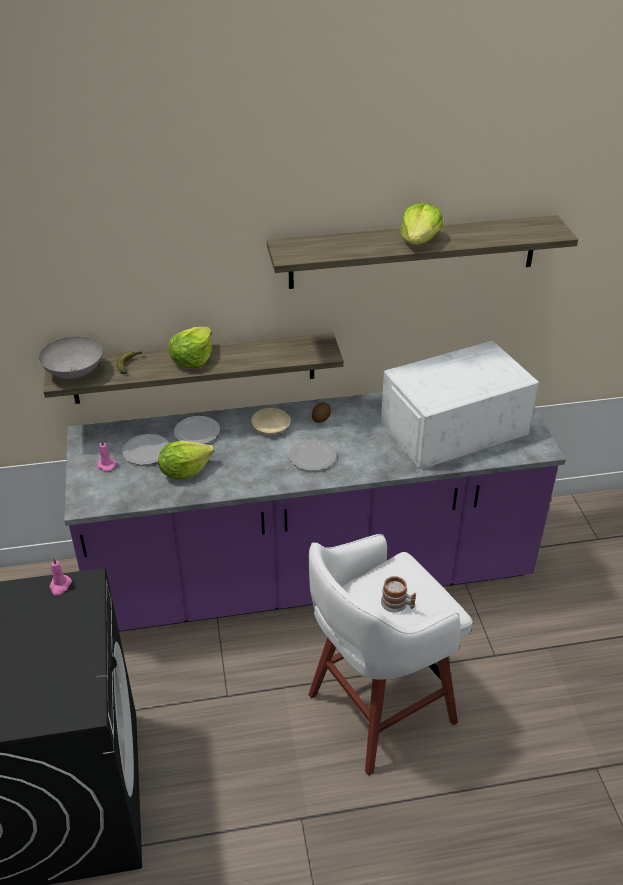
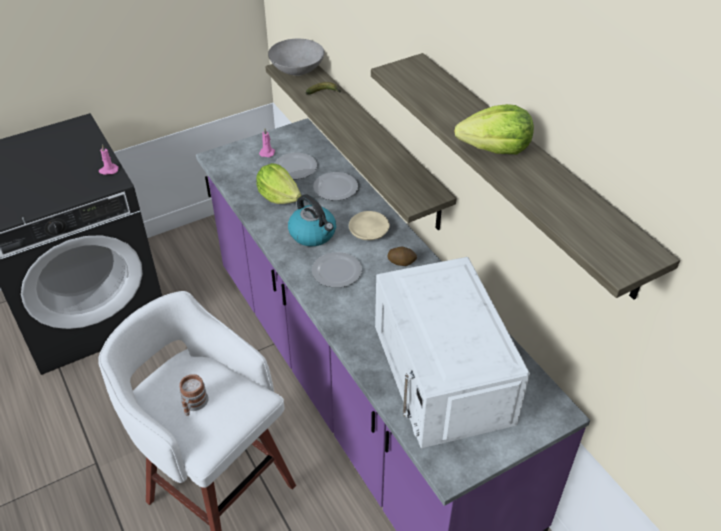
camera: 70 degrees right, 5 degrees up
(192, 359) = (352, 123): lettuce -> none
(254, 460) = (313, 234): none -> kettle
(453, 428) = (443, 374): white microwave -> white microwave turned 150 degrees counterclockwise

